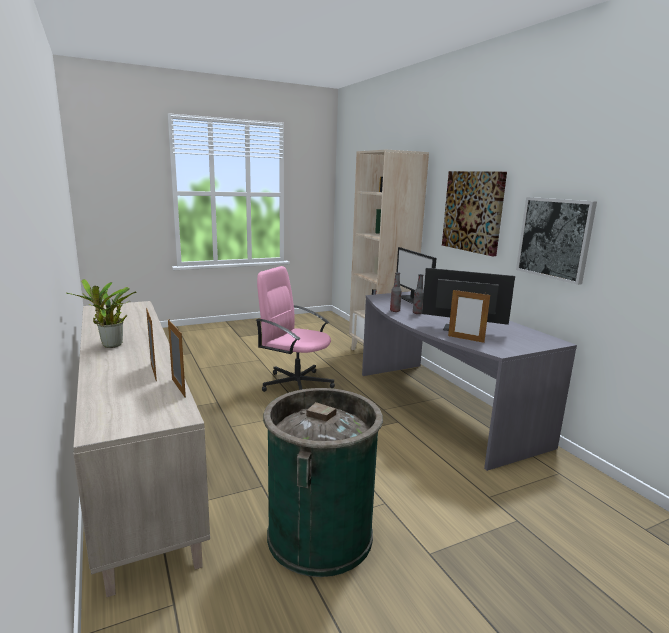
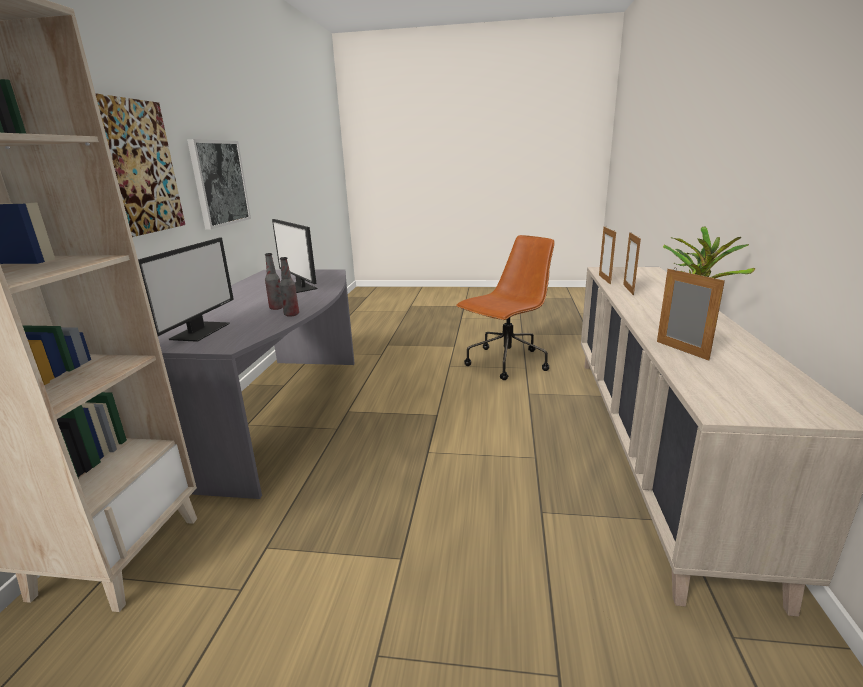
camera: 145 degrees left, 5 degrees up
(296, 384) = (385, 513): pink office chair -> none
(319, 534) = (506, 363): green trash can -> brown office chair
(465, 339) = (325, 280): picture frame -> picture frame (681, 350)

